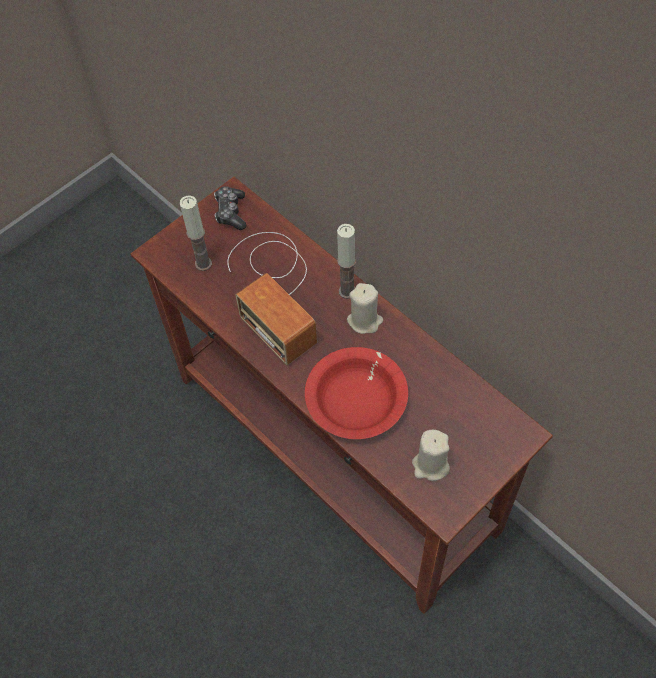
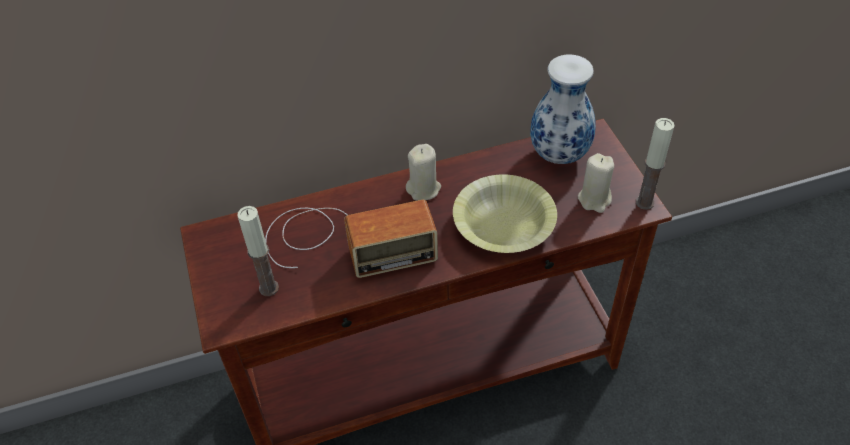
camera: 65 degrees left, 10 degrees down
(231, 212) = (224, 244): game controller -> none
(347, 291) = (383, 189): candle -> candle (644, 202)
(356, 400) = (504, 224): red bowl -> yellow bowl
(472, 414) = (560, 156): none -> vase

